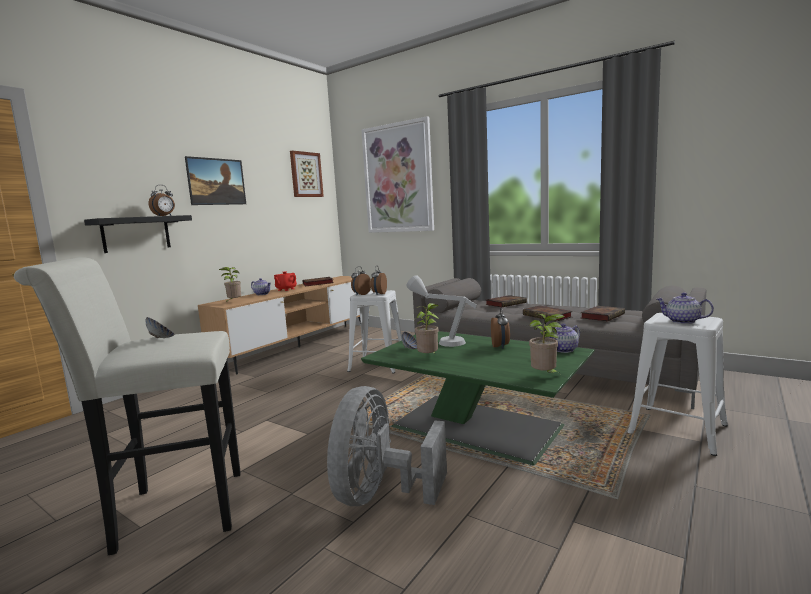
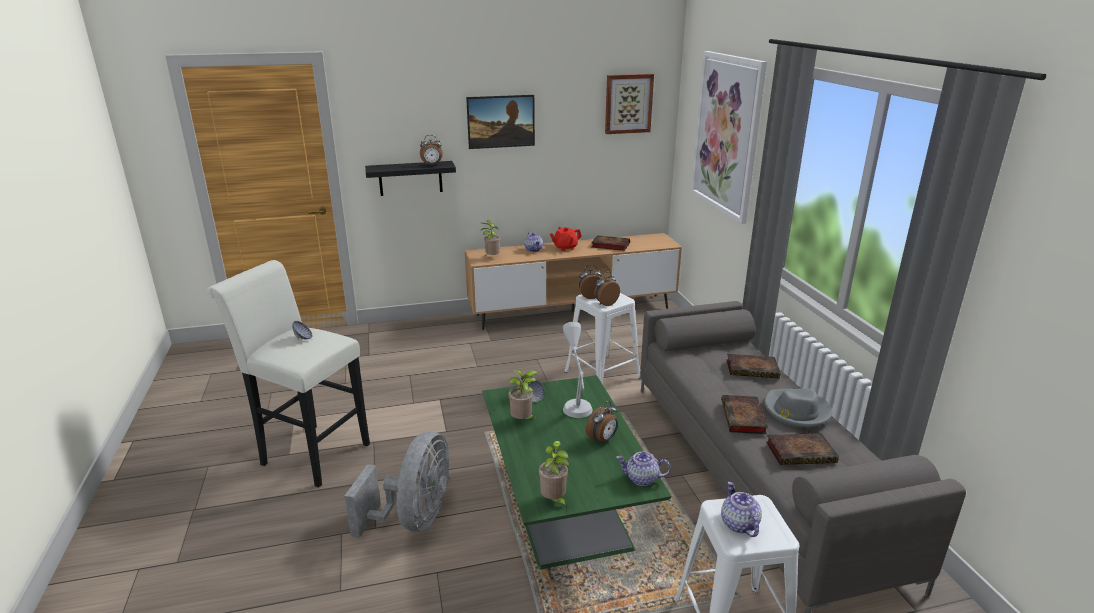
camera: 40 degrees right, 15 degrees up
(380, 495) = (414, 519): grey fan -> grey fan turned 135 degrees clockwise
(562, 308) = (796, 411): none -> grey hat

